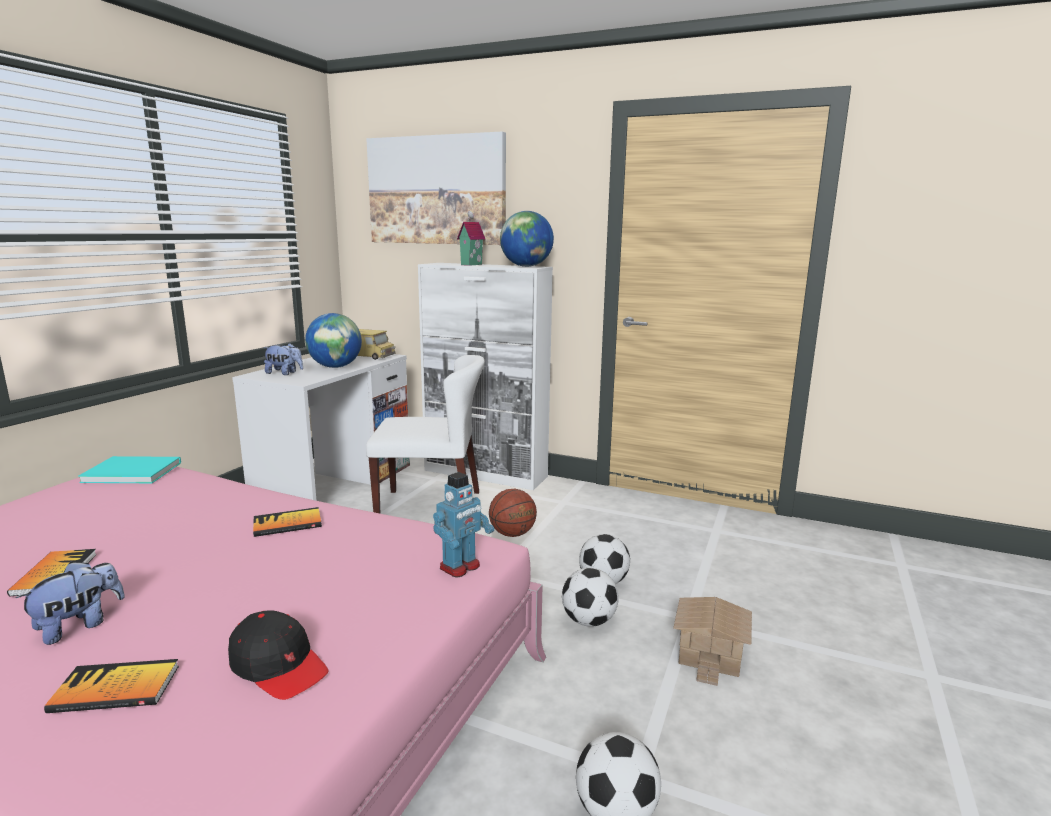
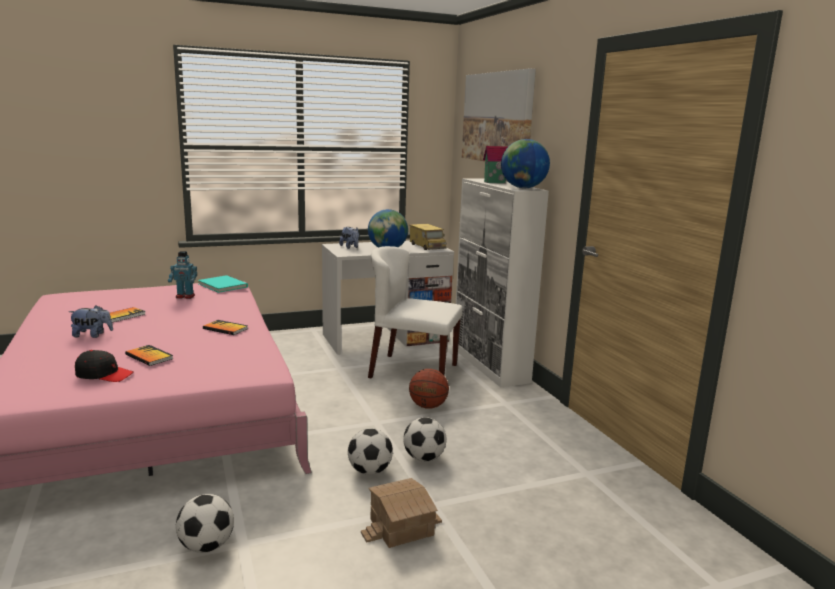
camera: 45 degrees right, 0 degrees up
(115, 689) = (61, 358): book -> book (149, 357)
(279, 666) = (104, 374): black cap -> black cap turned 75 degrees counterclockwise
(431, 507) = (412, 371): white chair -> white chair turned 150 degrees clockwise
(460, 567) = (236, 374): toy robot -> toy robot (185, 297)

